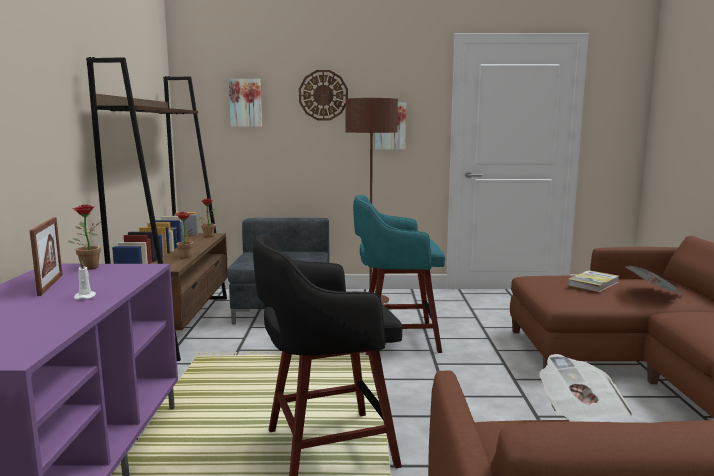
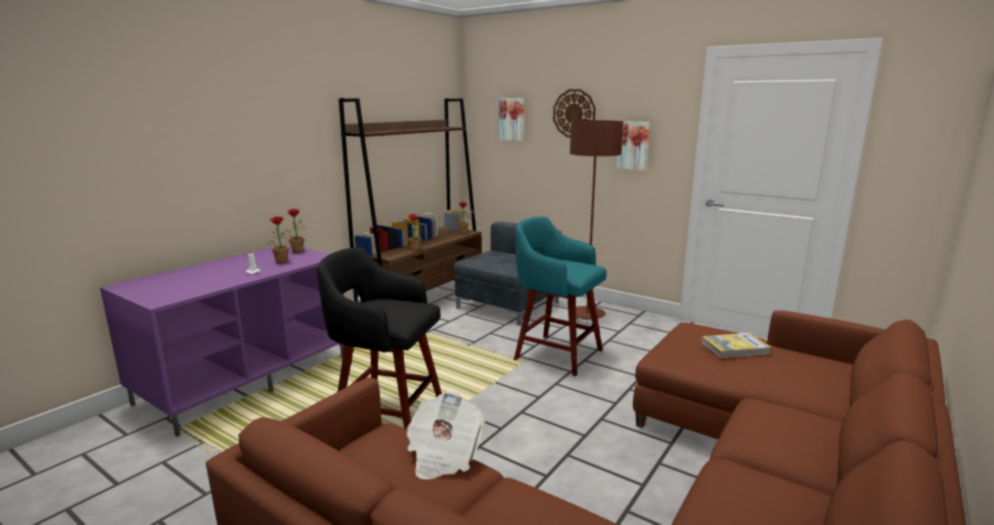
camera: 35 degrees right, 5 degrees up
(50, 284) = (257, 260): picture frame -> none
(93, 280) = (280, 261): none -> potted plant
(653, 294) = (781, 376): newspaper -> none

